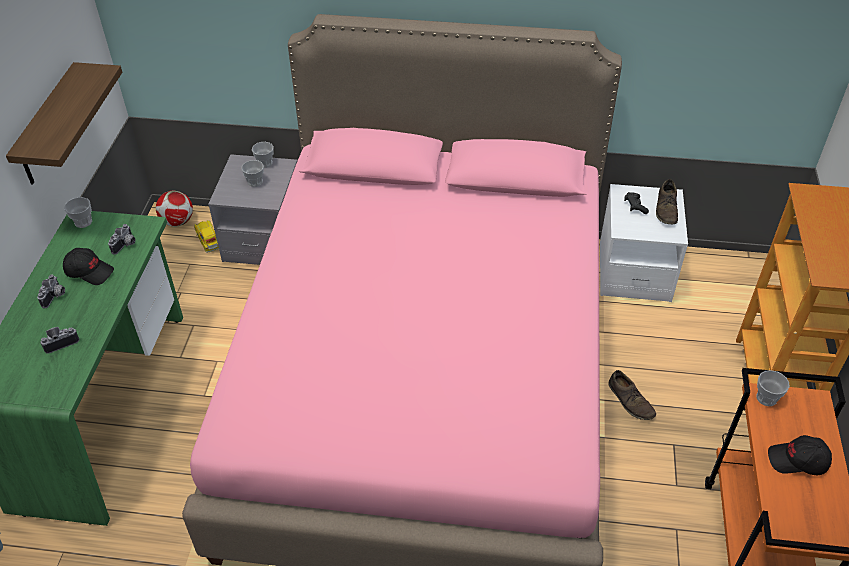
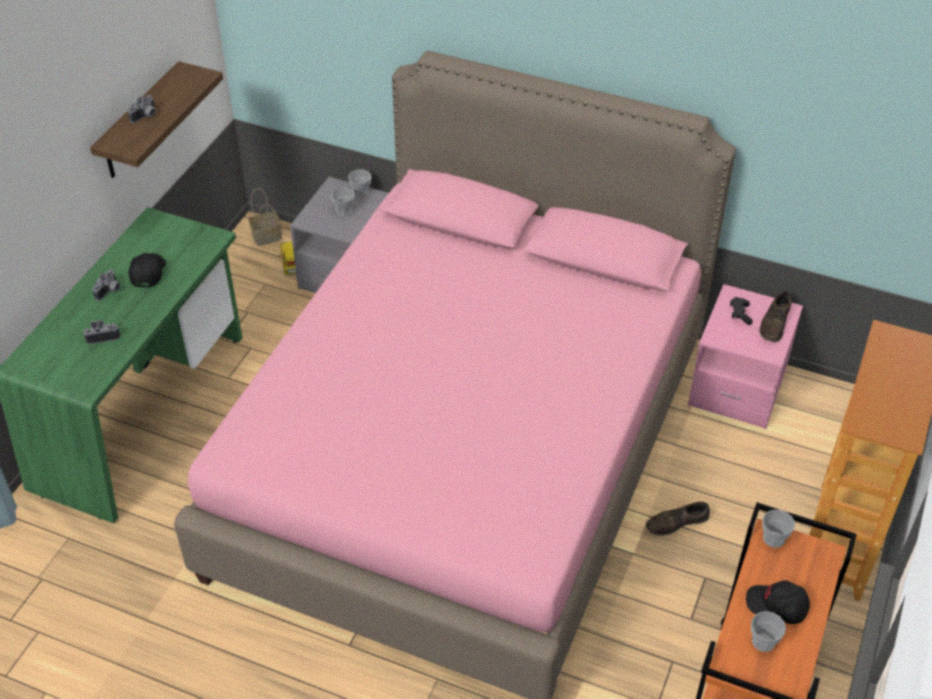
camera: 15 degrees right, 0 degrees up
(83, 222) = (156, 222): cup -> cup (763, 642)
(89, 271) = (148, 273): black cap -> black cap turned 120 degrees counterclockwise
(126, 245) = (189, 254): camera -> camera (146, 116)
(177, 222) = (266, 237): football -> basket
(630, 401) = (676, 523): brown shoe -> brown shoe turned 90 degrees clockwise
(634, 272) = (737, 387): white nightstand -> pink nightstand

